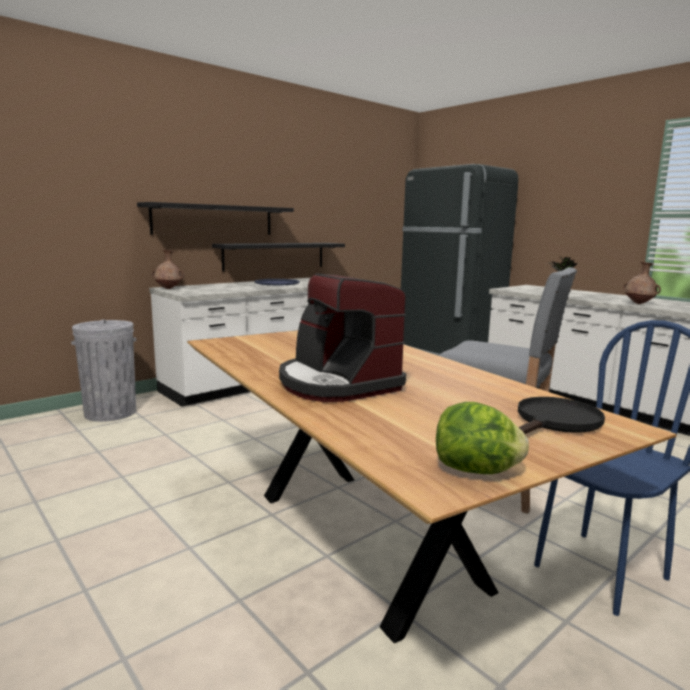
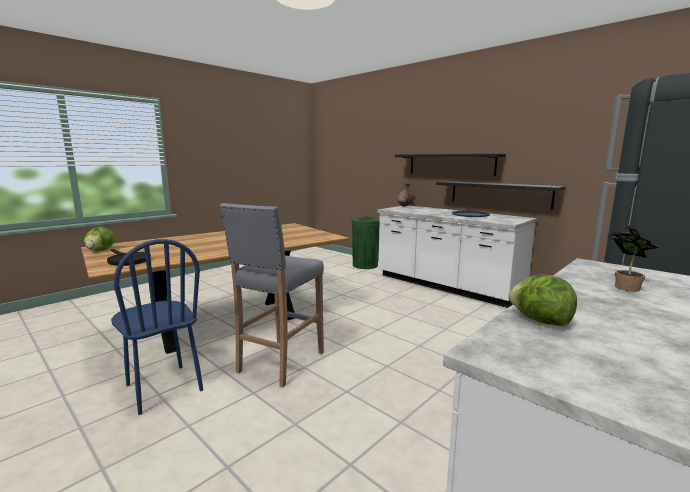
camera: 85 degrees right, 0 degrees up
(110, 412) = (365, 265): grey trash can -> green trash can
(337, 383) = (210, 239): coffee machine -> none
(639, 303) = (540, 321): brown vase -> lettuce

